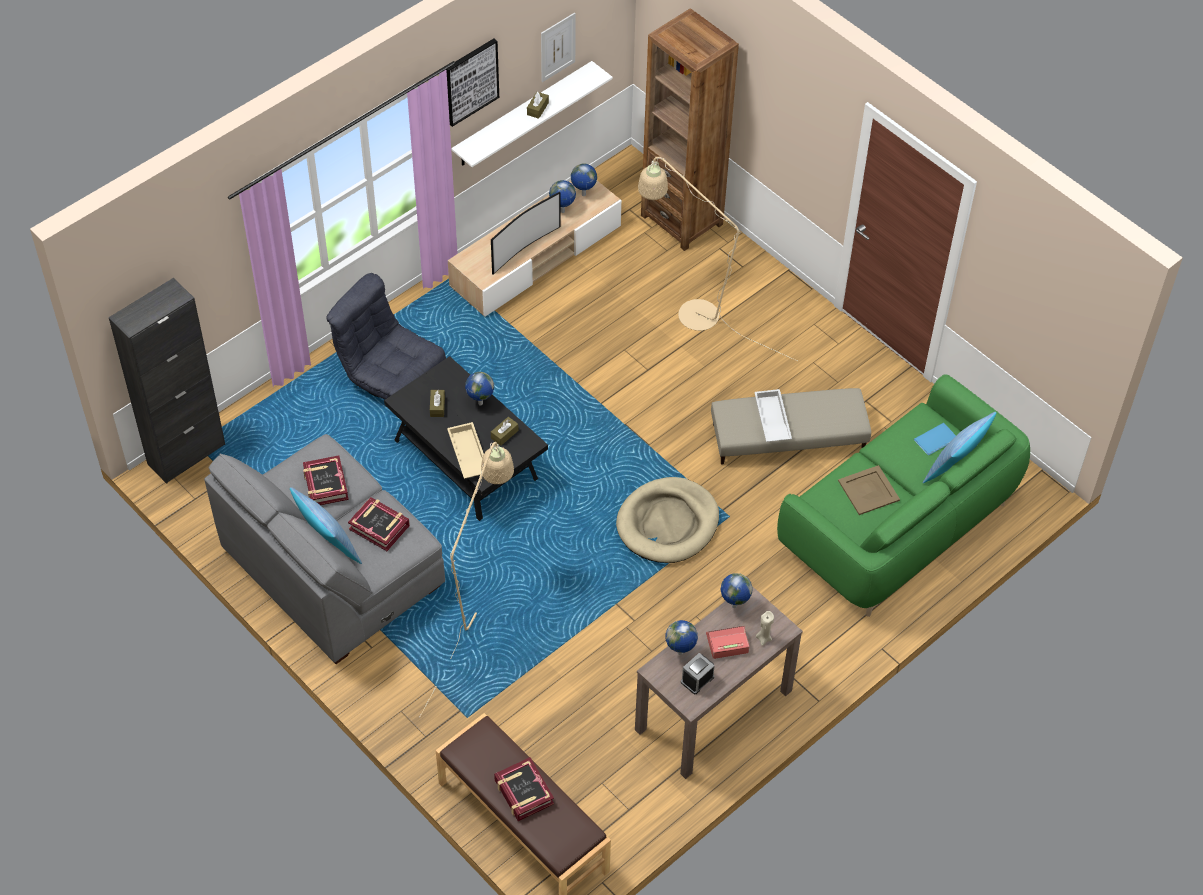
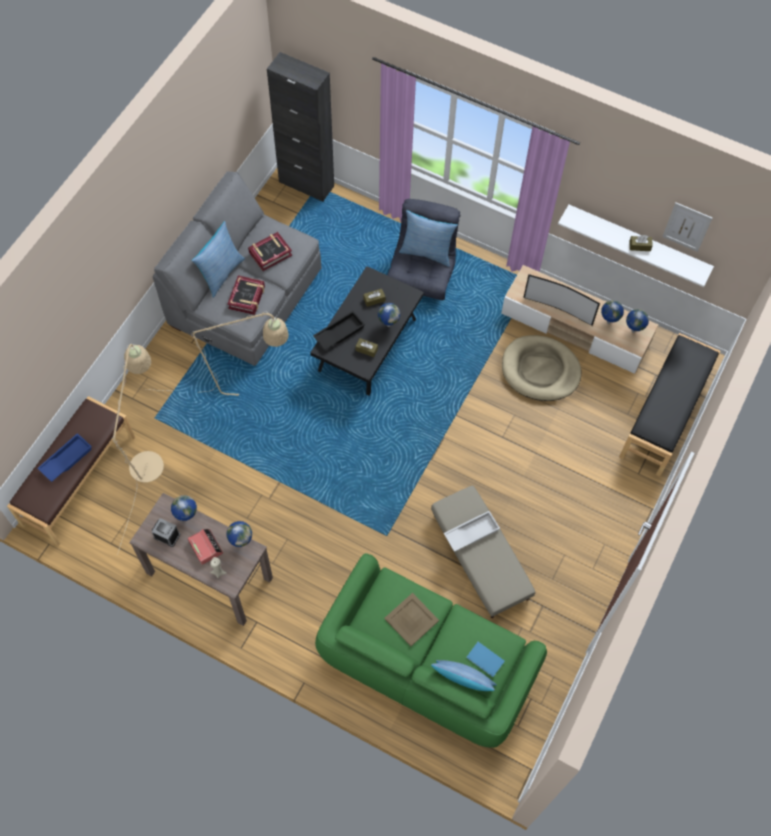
camera: 70 degrees right, 10 degrees up
(378, 347) = (426, 252): none -> pillow
(467, 454) = (339, 332): beige tray -> black tray
(471, 81) = (601, 176): picture -> none
(523, 792) = (66, 459): book -> blue tray
(668, 523) = (363, 494): beige dog bed -> beige dog bed (540, 370)
(682, 220) = (664, 415): brown bookcase -> black bench
(688, 310) = (574, 448): beige floor lamp -> beige floor lamp (148, 458)

